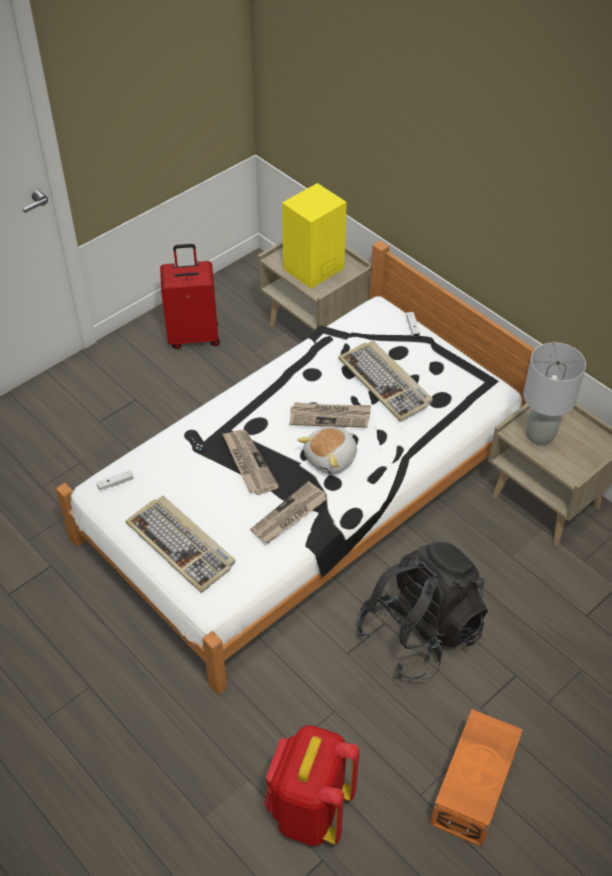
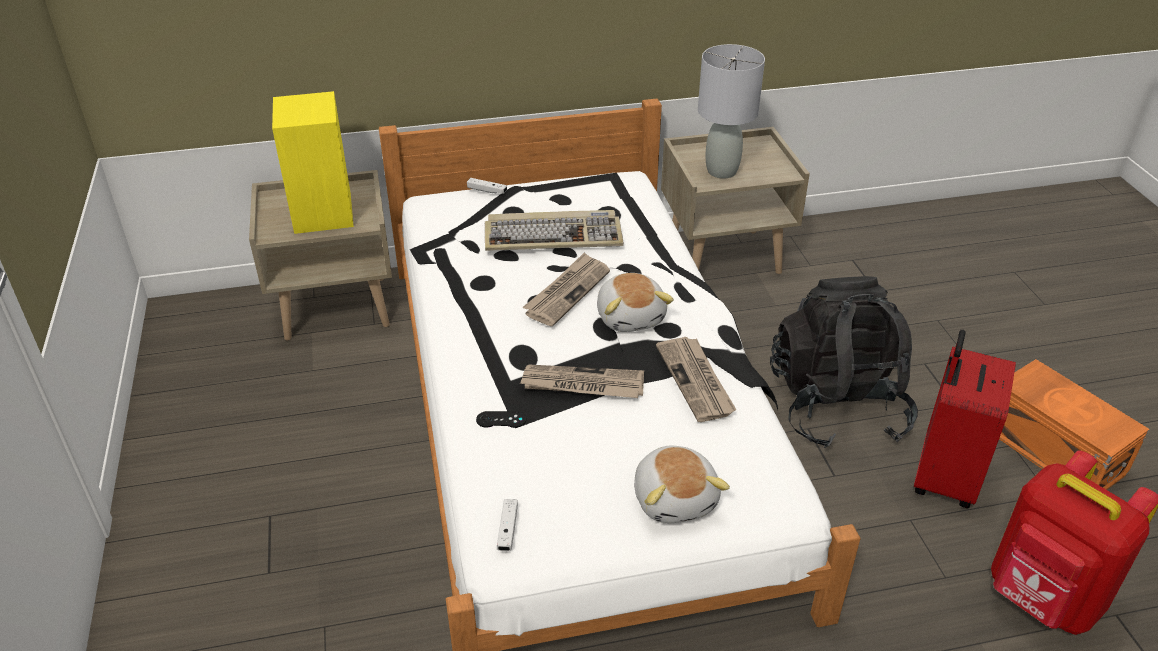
camera: 60 degrees left, 10 degrees down
(182, 545) = (675, 498): keyboard -> plush toy
(194, 336) = (223, 412): red suitcase -> red suitcase (943, 477)

